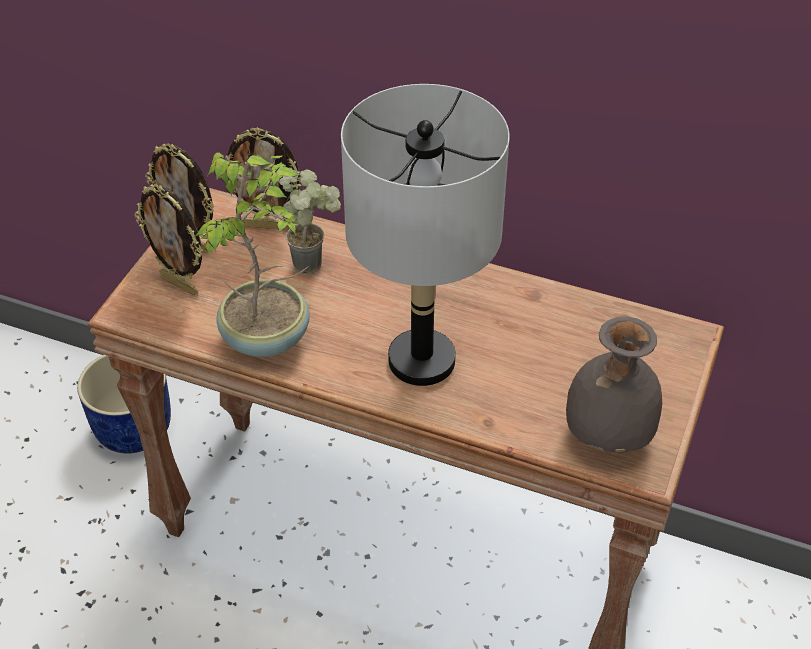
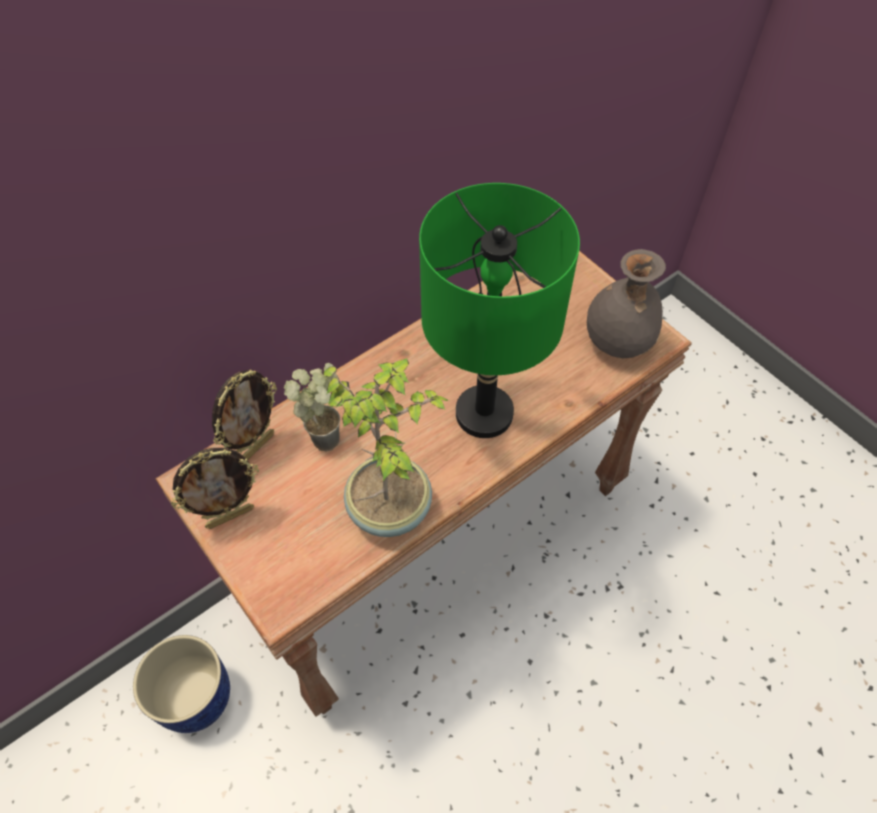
camera: 60 degrees left, 10 degrees up
(180, 284) = (277, 546): picture frame -> none
(422, 361) = (485, 413): grey table lamp -> green table lamp

